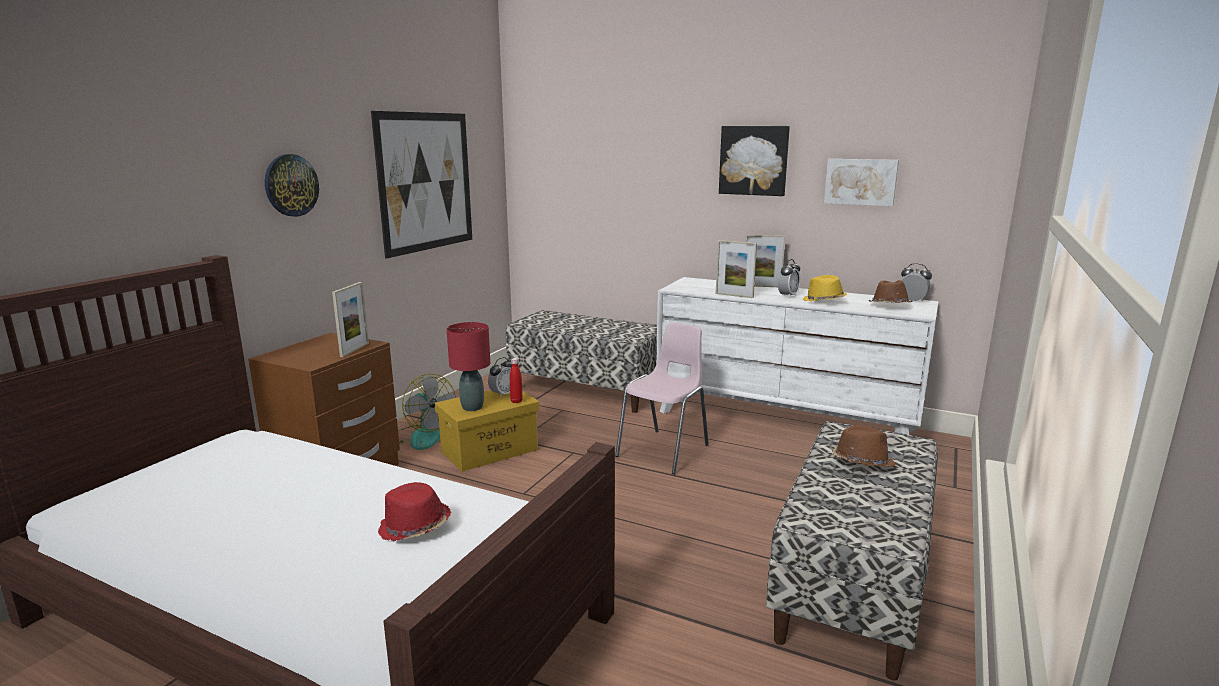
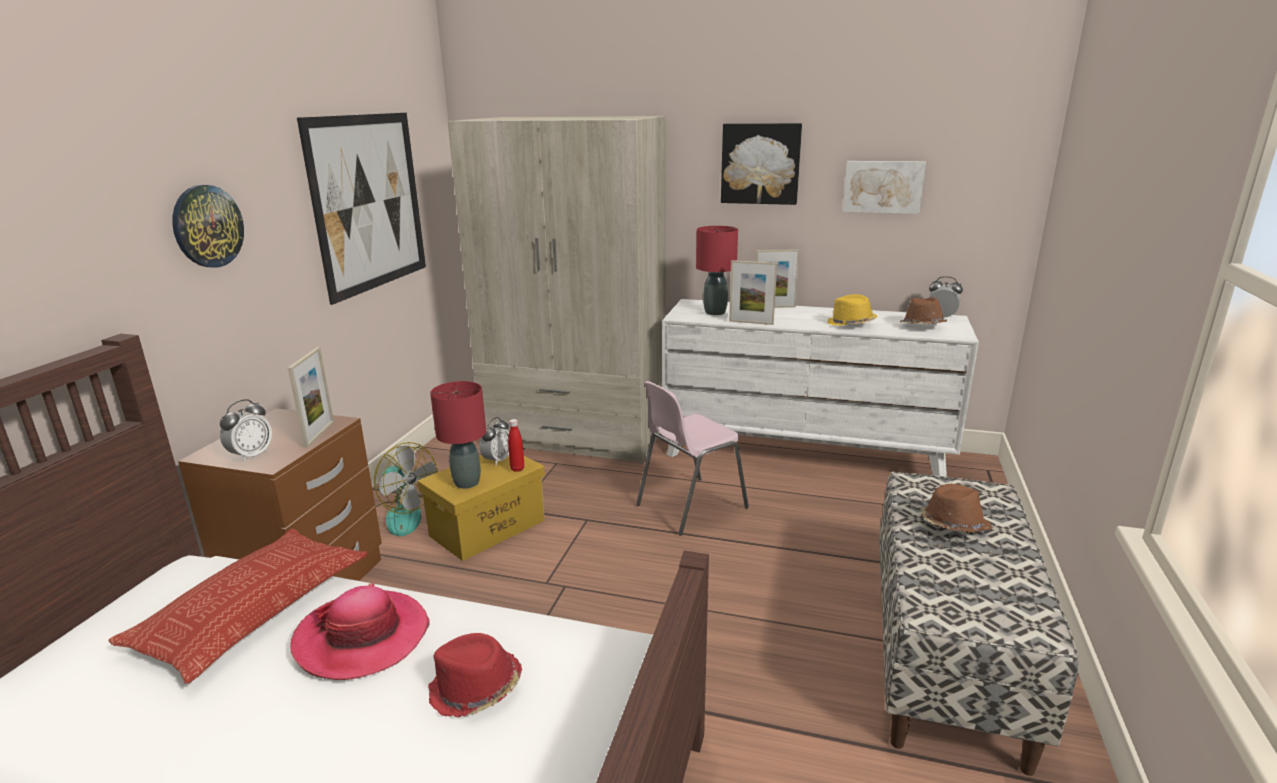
camera: 10 degrees left, 5 degrees up
(276, 463) = (252, 609): none -> pillow
(346, 488) = (362, 637): none -> hat
(586, 390) = (576, 435): bench -> beige wardrobe
(664, 451) = (689, 506): pink chair -> pink chair turned 150 degrees counterclockwise
(707, 287) = (715, 312): none -> red table lamp
(787, 296) = (809, 319): alarm clock -> alarm clock (251, 455)

